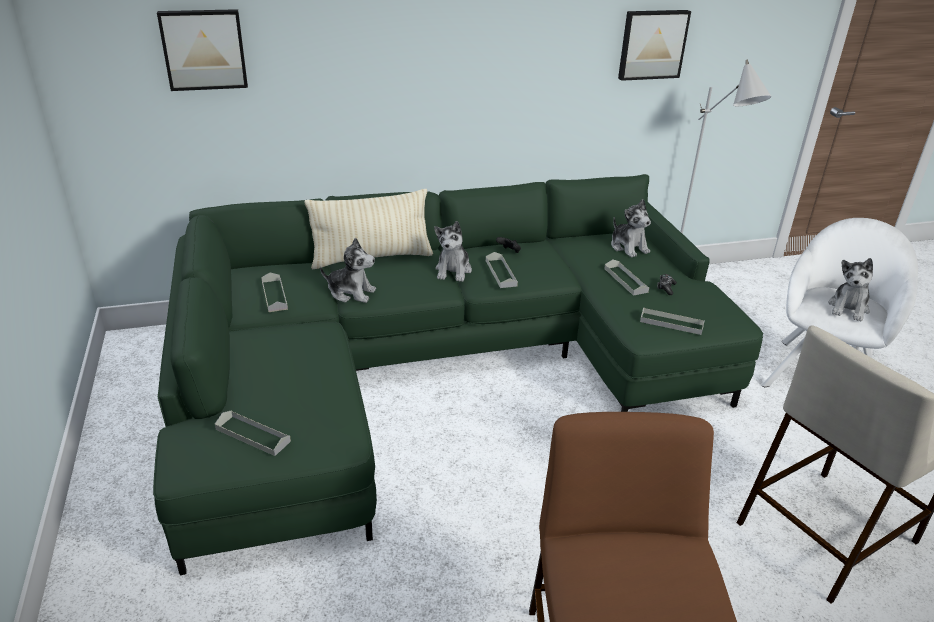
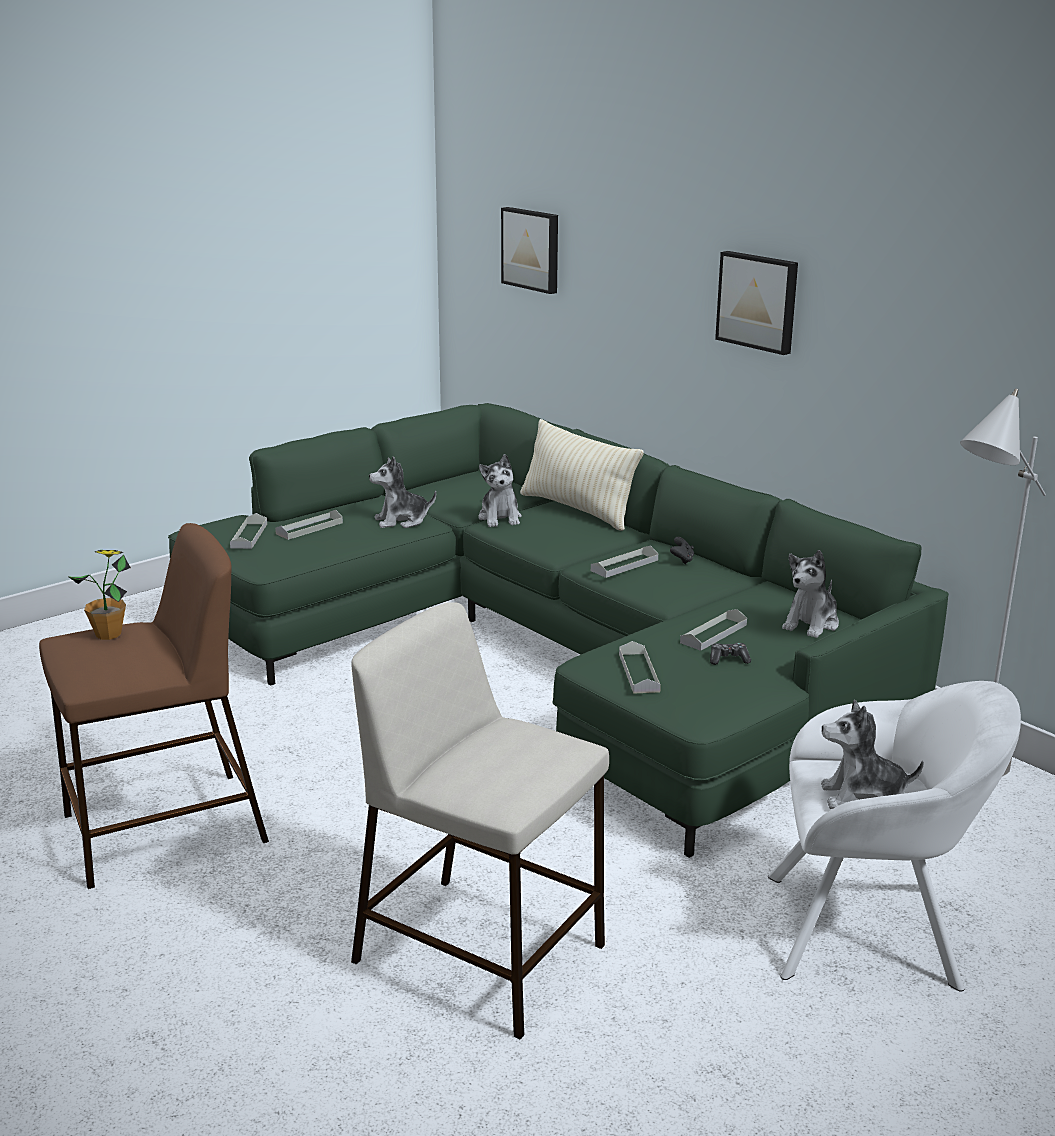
camera: 65 degrees right, 10 degrees down
(274, 295) = (452, 491): grey tray -> grey tray (309, 528)
(453, 271) = (604, 547): plush toy -> plush toy (401, 521)
(599, 573) = (108, 635): none -> potted plant
(652, 44) = (974, 349): picture -> picture (758, 301)

